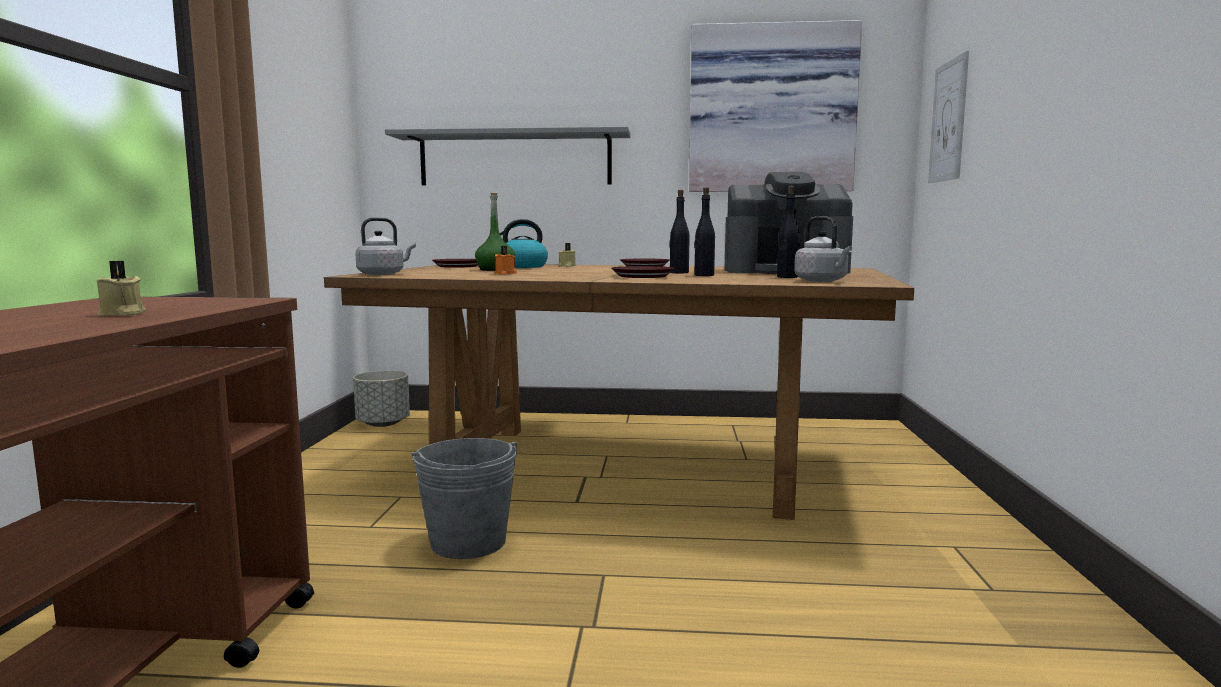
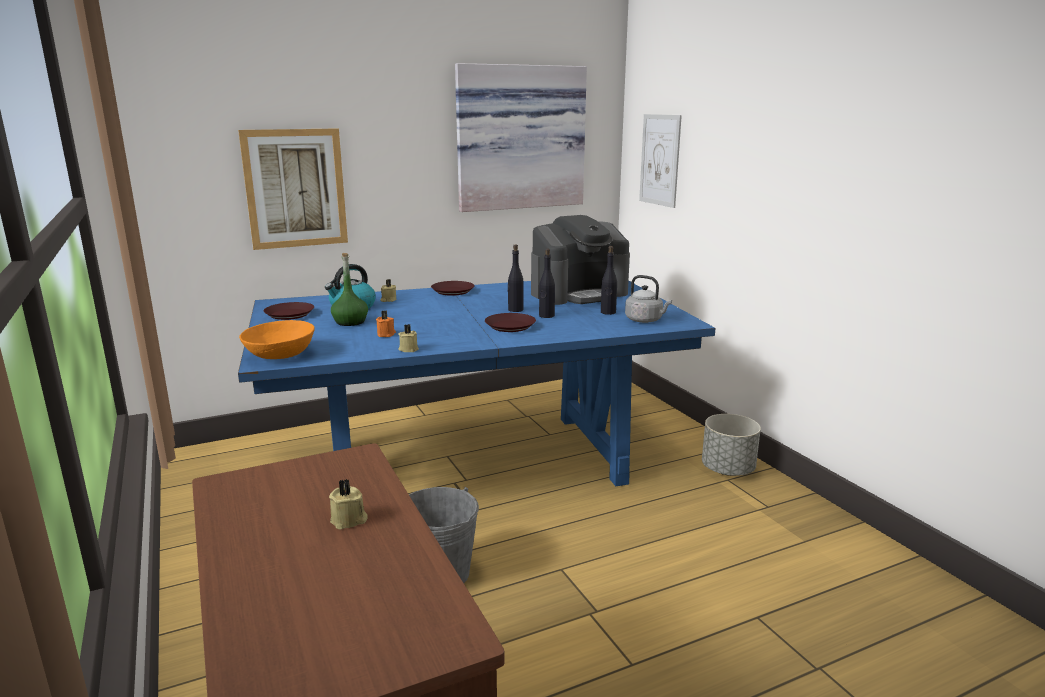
camera: 30 degrees left, 10 degrees up
(383, 274) = (280, 355): grey kettle -> orange bowl
(383, 424) = (200, 467): grey planter -> grey planter (728, 470)
(499, 277) = (408, 349): none -> beige candle
(515, 159) = (295, 188): grey shelf -> picture
(627, 467) = (475, 464): brown dining table -> blue dining table

